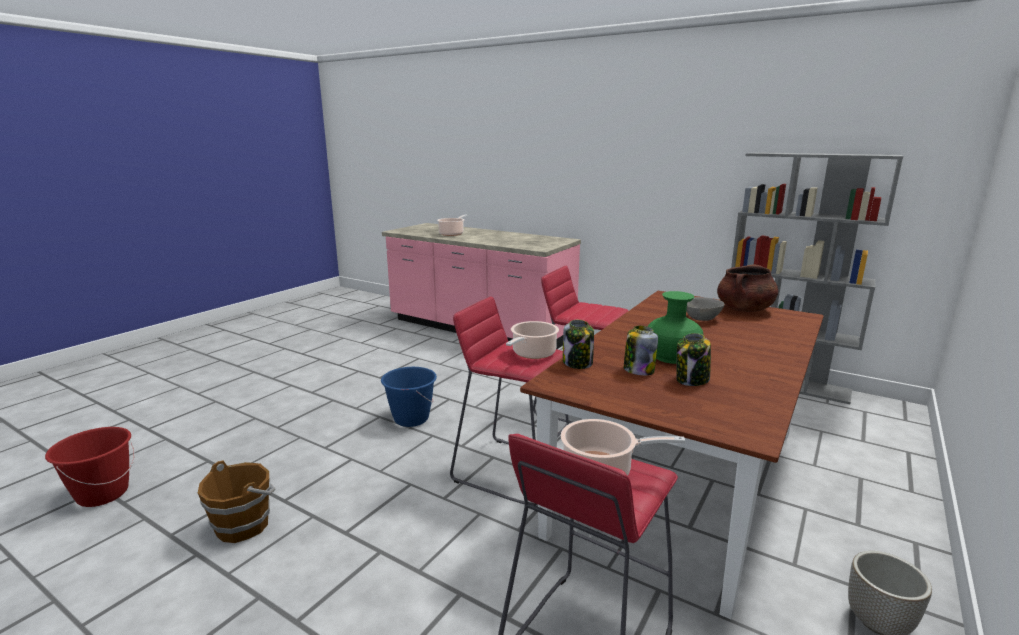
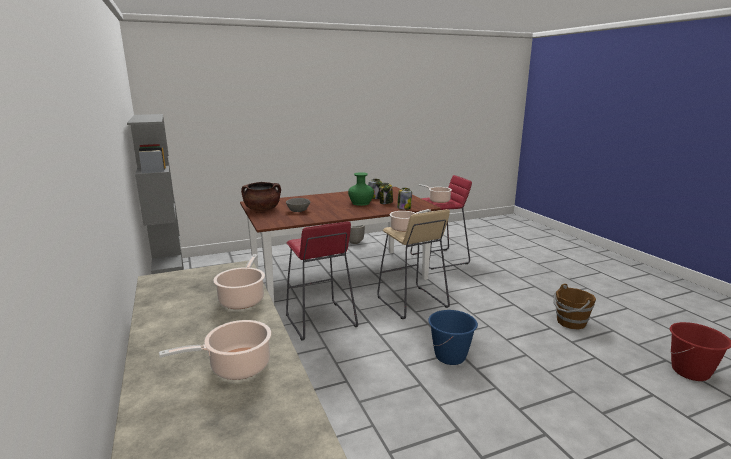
camera: 145 degrees left, 0 degrees up
(498, 242) = (243, 299): none -> cooking pot
(512, 470) = (411, 302): red stool -> beige stool

